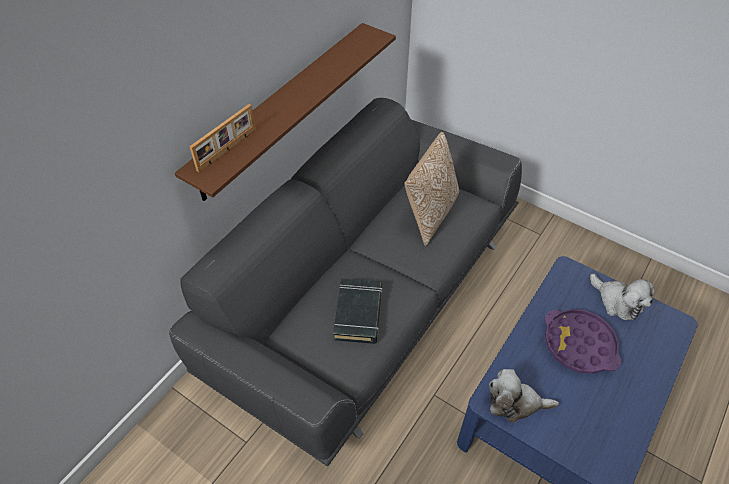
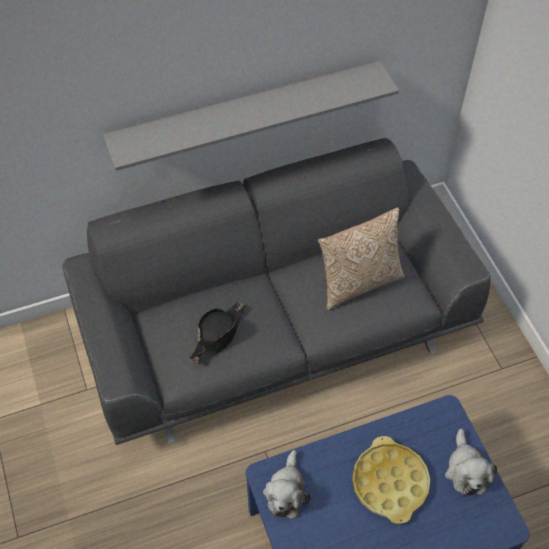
camera: 35 degrees right, 5 degrees up
(228, 150) = (157, 134): picture frame -> none
(282, 109) = (246, 115): brown shelf -> grey shelf
(358, 313) = (218, 335): black book -> black hat
(515, 403) = (286, 492): plush toy -> plush toy turned 120 degrees counterclockwise
(579, 344) = (389, 483): purple tray -> yellow tray

